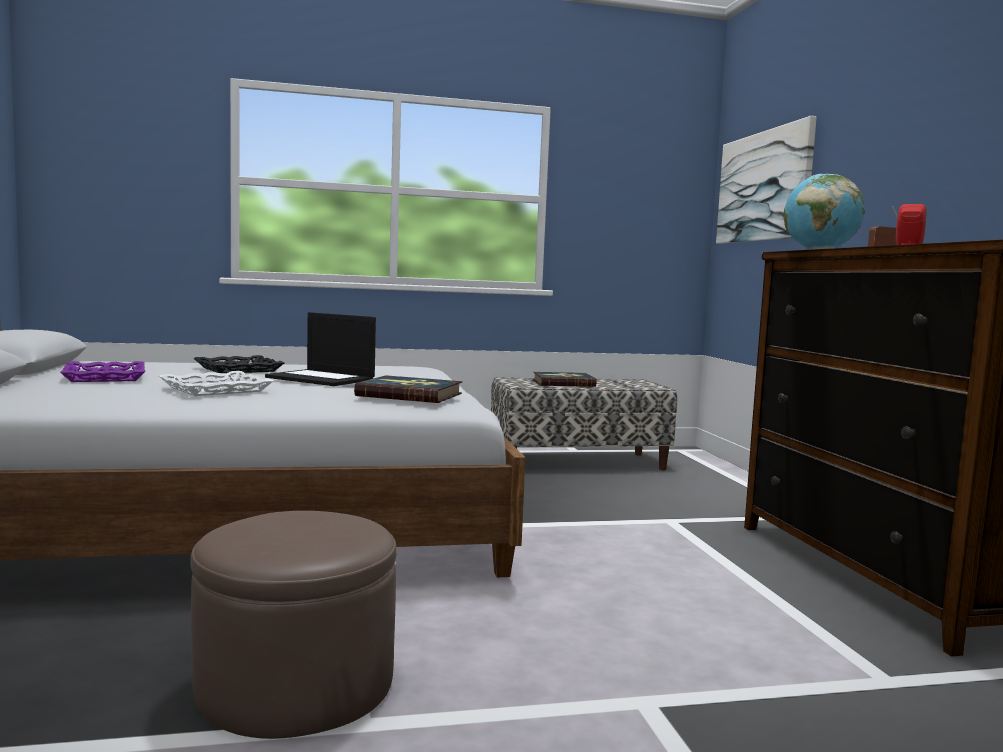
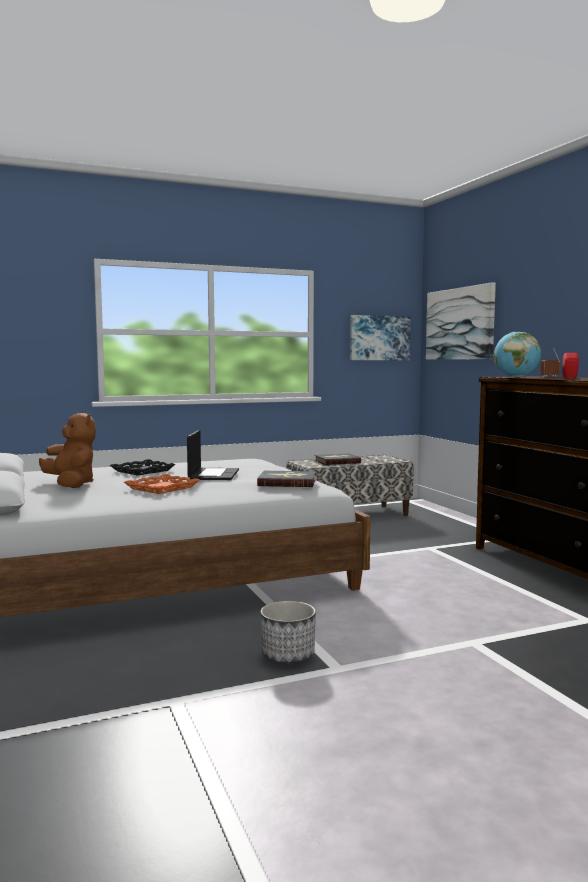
camera: 10 degrees left, 0 degrees up
(106, 377) = (71, 484): purple tray -> brown plush toy
(216, 389) = (162, 488): white tray -> orange tray
(295, 684) = (287, 655): brown ottoman -> planter
(322, 378) = (213, 474): laptop -> laptop turned 105 degrees counterclockwise
(647, 210) = (379, 338): none -> picture

